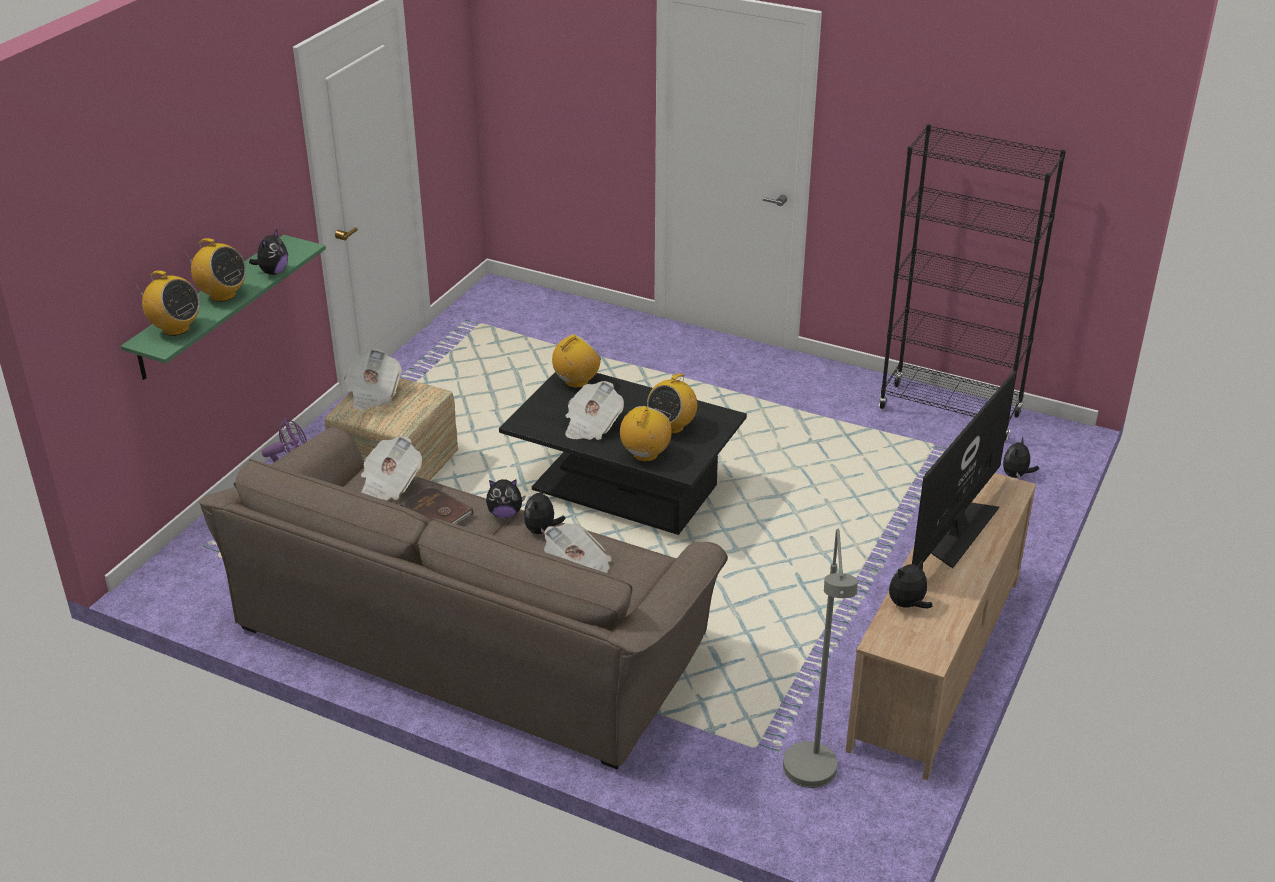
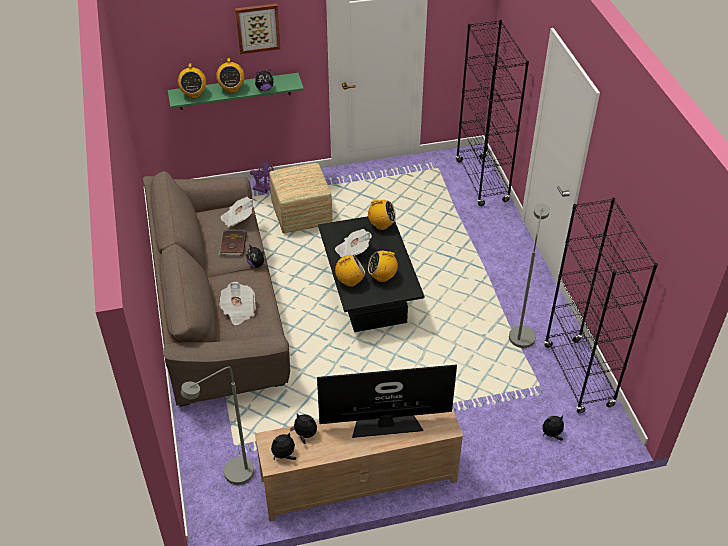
camera: 50 degrees right, 10 degrees up
(225, 167) = (257, 28): none -> picture
(373, 394) = (298, 173): newspaper -> none
(542, 530) = (255, 282): plush toy -> plush toy (284, 455)
(553, 307) = (482, 181): none -> black bookcase
(838, 412) = (522, 332): none -> grey floor lamp

